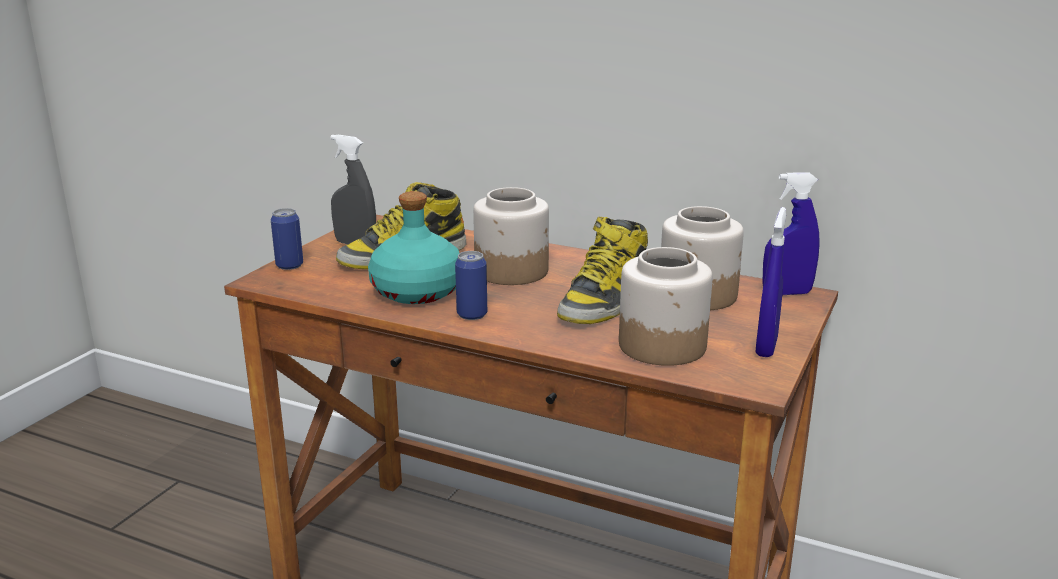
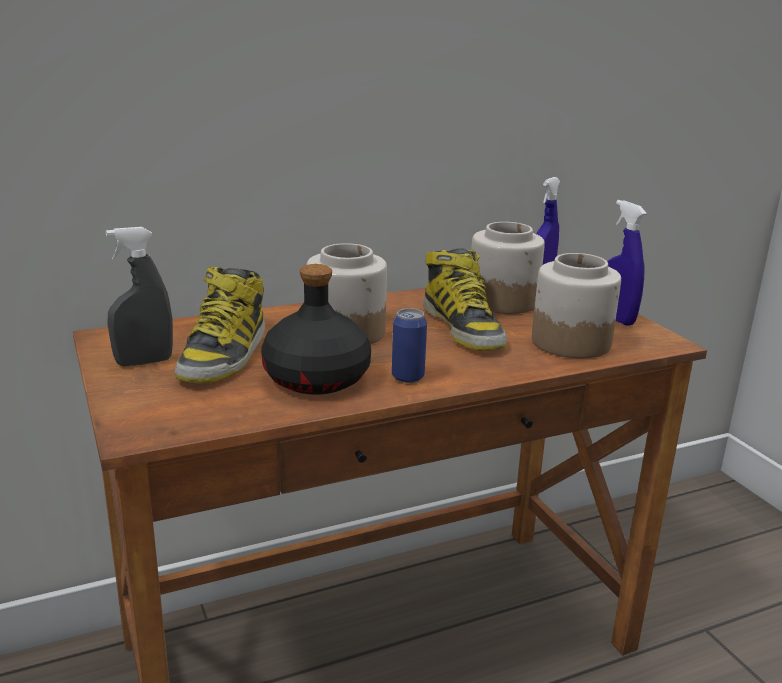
camera: 50 degrees left, 0 degrees up
(289, 265) = (127, 408): can -> none
(416, 292) = (316, 379): turquoise bottle -> black bottle

